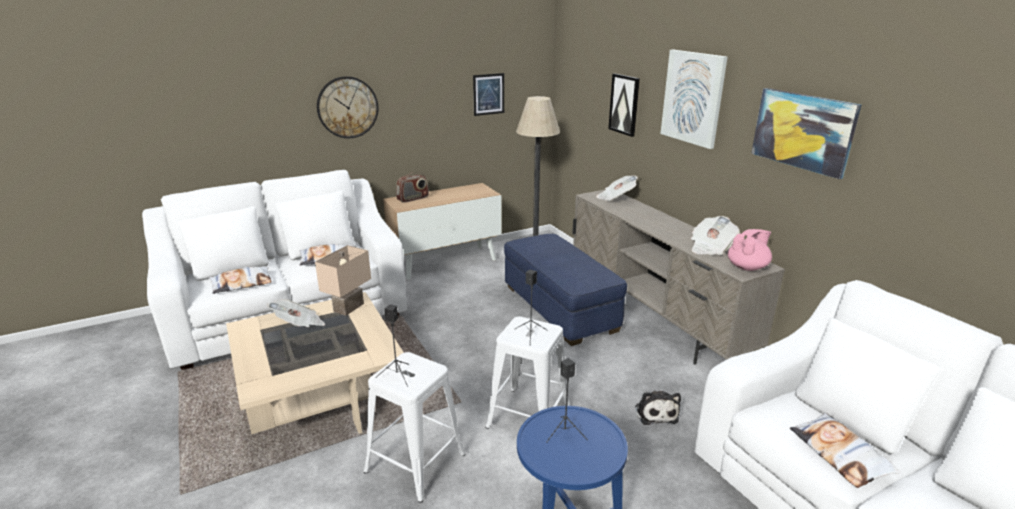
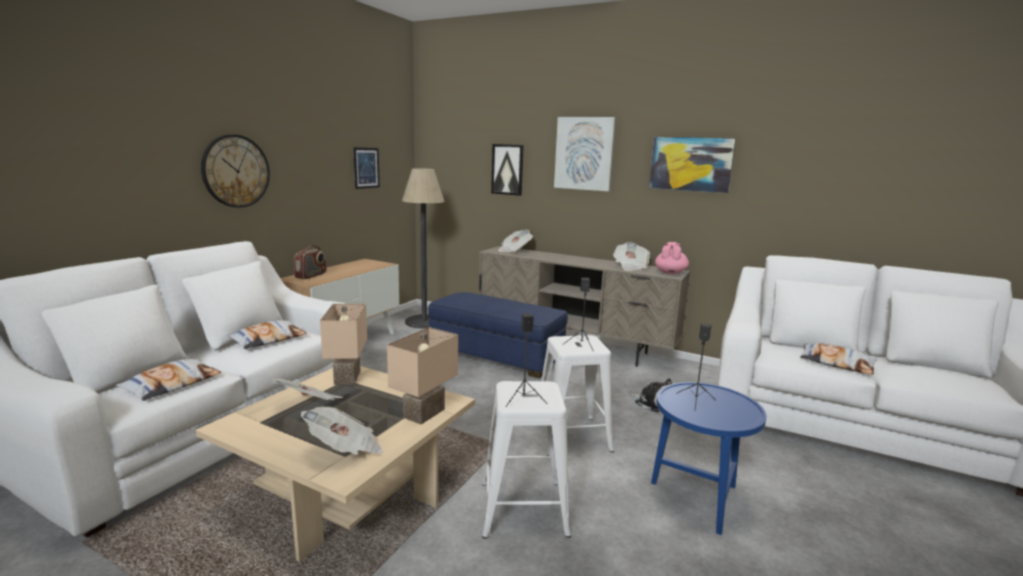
camera: 35 degrees left, 10 degrees down
(277, 370) = (345, 449): none -> newspaper
(356, 359) = (425, 414): none -> beige table lamp

